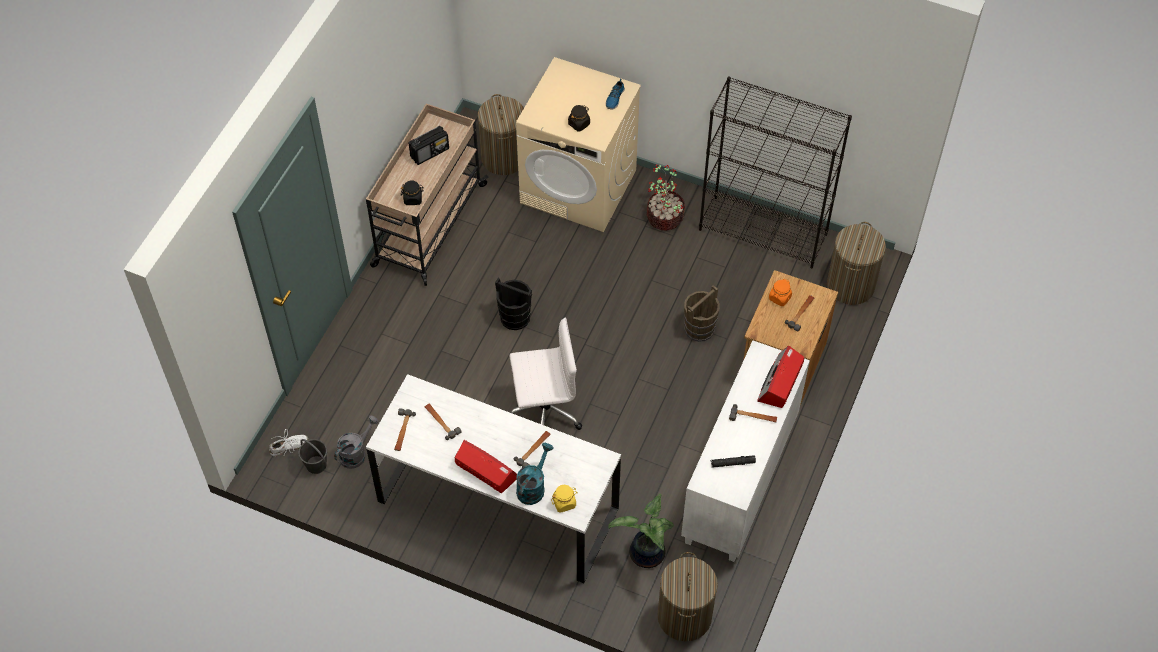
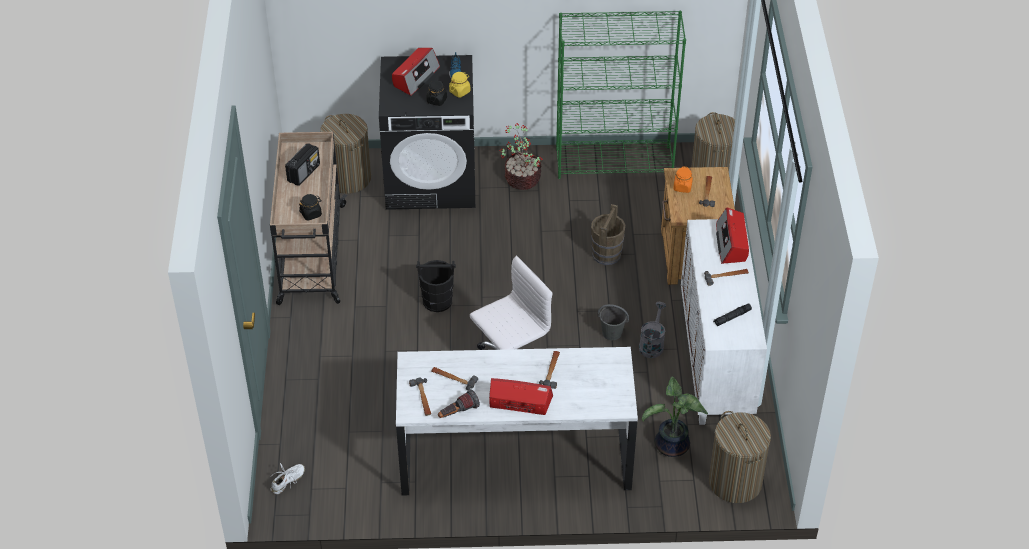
camera: 25 degrees left, 10 degrees down
(316, 464) = (323, 486): grey bucket -> grey bucket (611, 333)
(356, 453) = (356, 462): grey watering can -> grey watering can (652, 344)
(425, 458) = (457, 412): none -> flashlight
(533, 486) = (570, 399): turquoise watering can -> none
(564, 502) = (605, 402): yellow jar -> yellow jar (459, 91)
(573, 91) = (415, 77): none -> radio
(579, 186) = (431, 179): beige washing machine -> black washing machine
(764, 232) = (615, 162): black bookcase -> green bookcase

